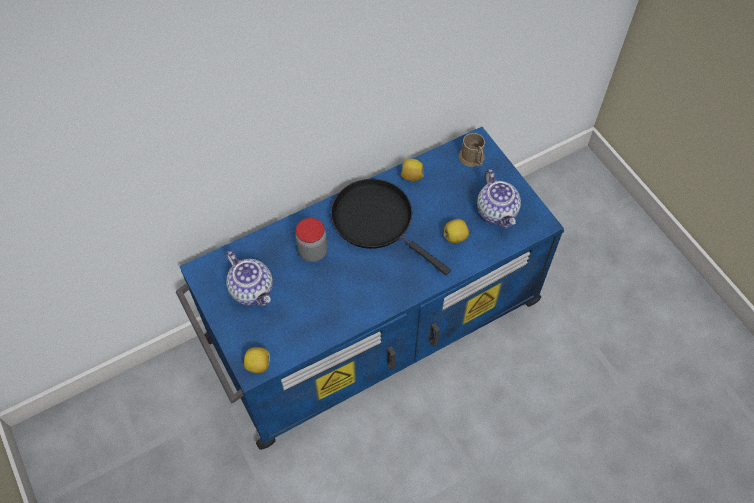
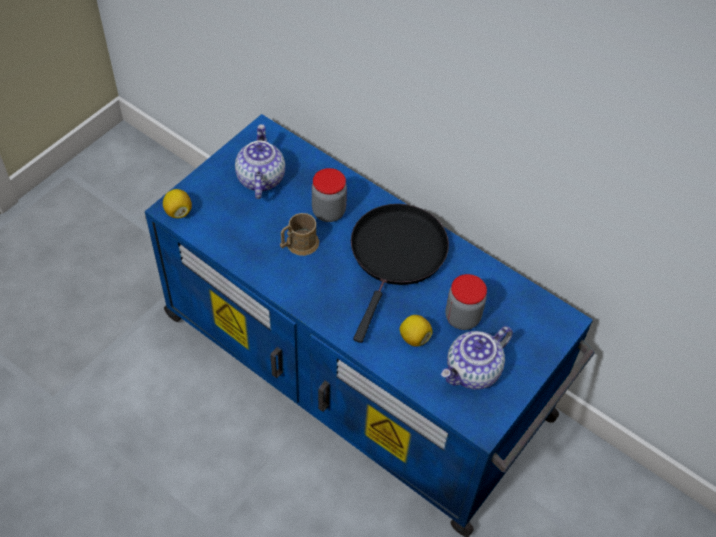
camera: 65 degrees right, 5 degrees down
(252, 290) = (260, 178): teapot -> teapot turned 150 degrees clockwise
(411, 176) = (475, 269): lemon -> none
(450, 200) = (462, 317): none -> jar
(473, 159) = (536, 324): brown mug -> brown mug (298, 245)

